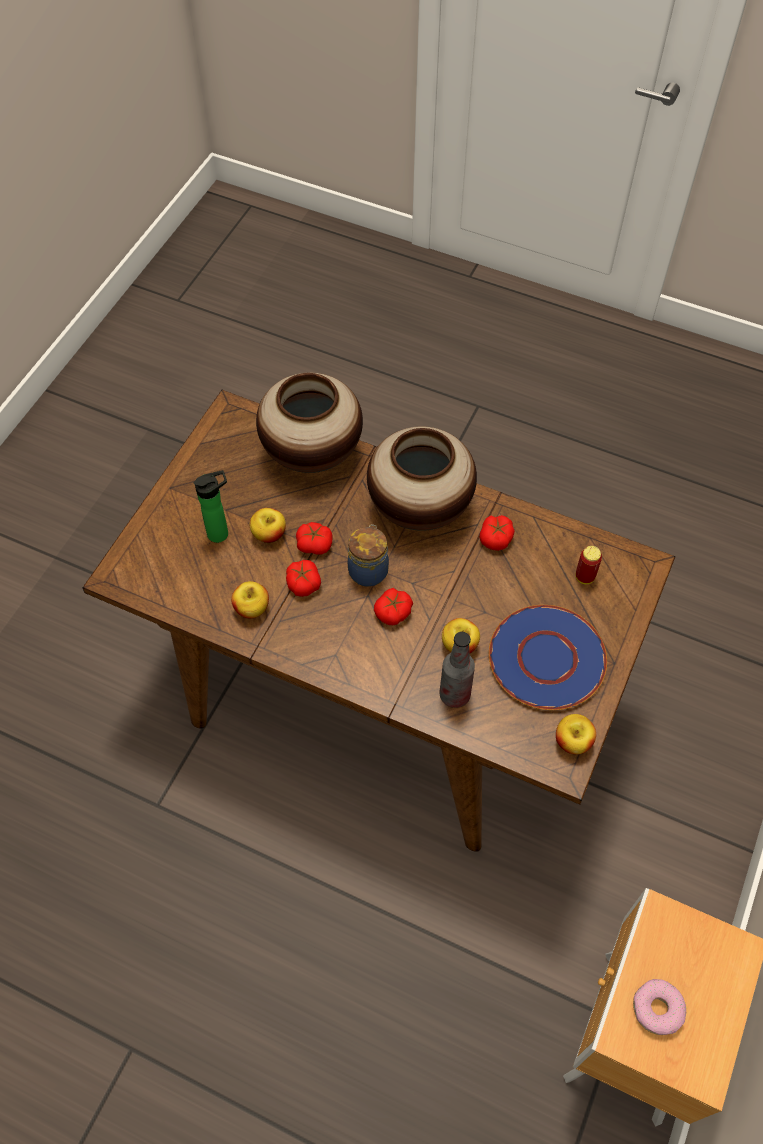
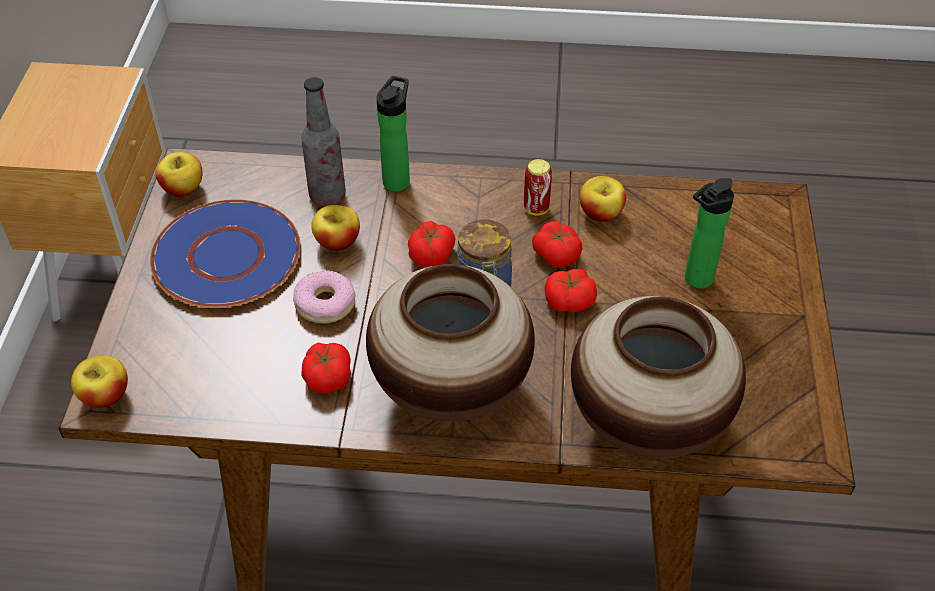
camera: 160 degrees right, 10 degrees down
(269, 534) = (634, 296): apple -> apple (105, 396)
(392, 693) = (398, 180): none -> bottle
(585, 577) = (191, 361): can -> can (536, 208)
(657, 1009) = (86, 100): donut -> donut (325, 304)

